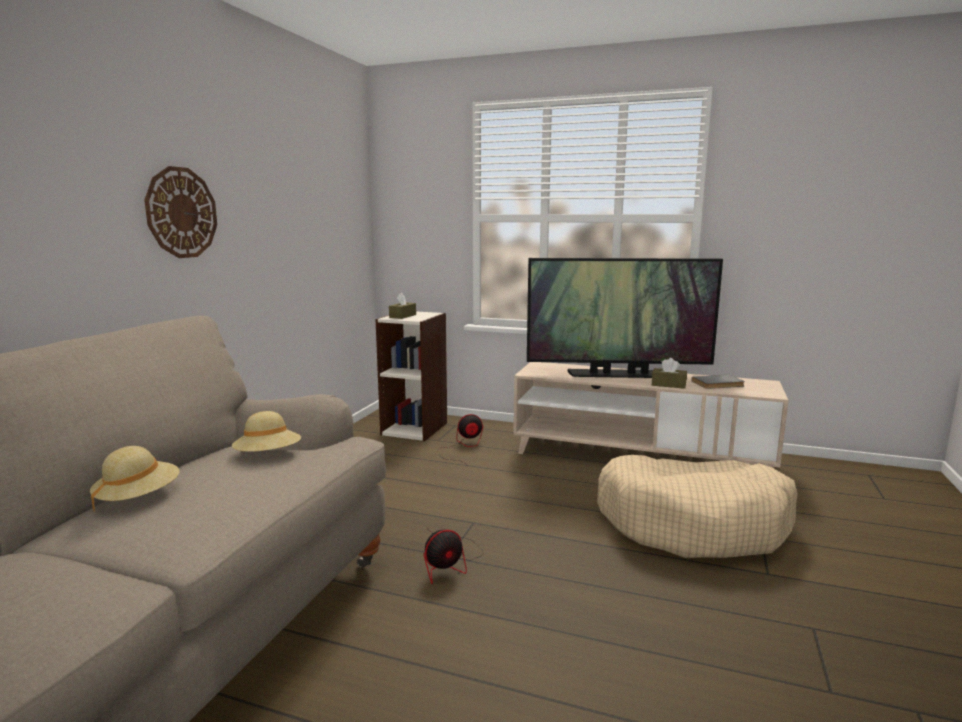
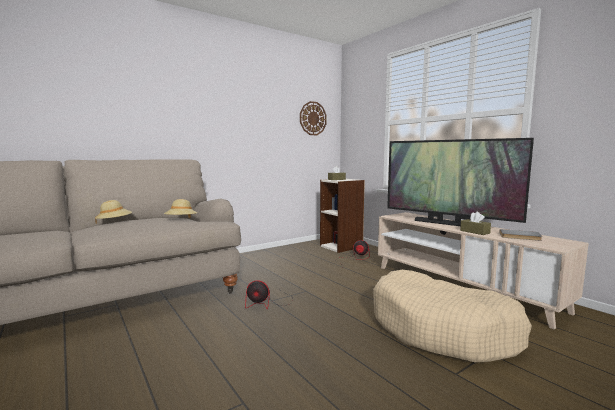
camera: 35 degrees right, 5 degrees down
(181, 213) = (207, 117): wall clock -> wall clock (313, 118)

